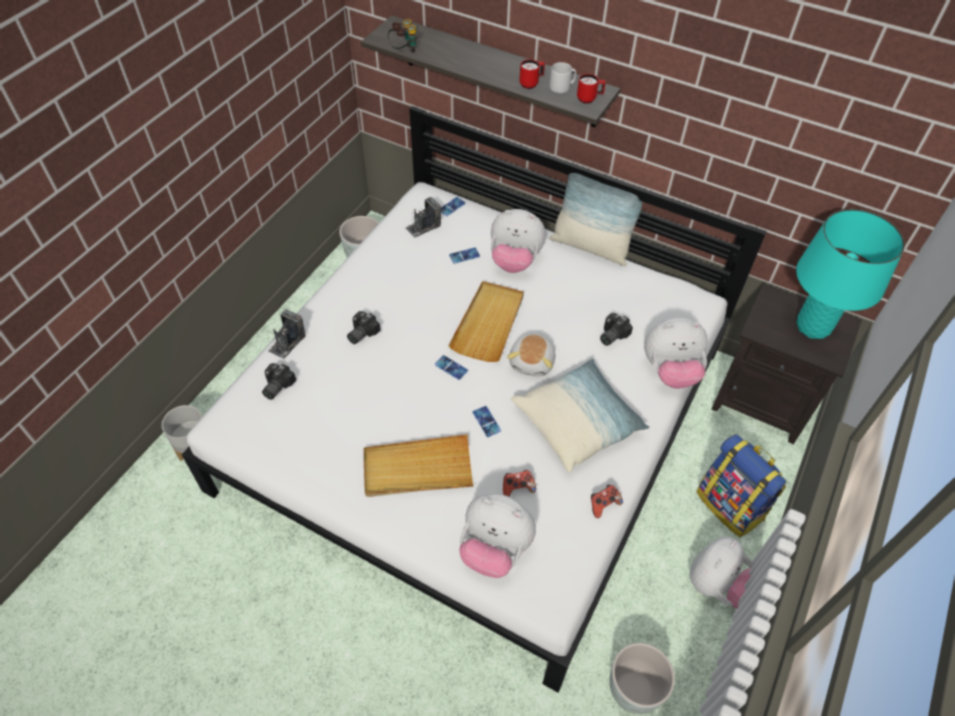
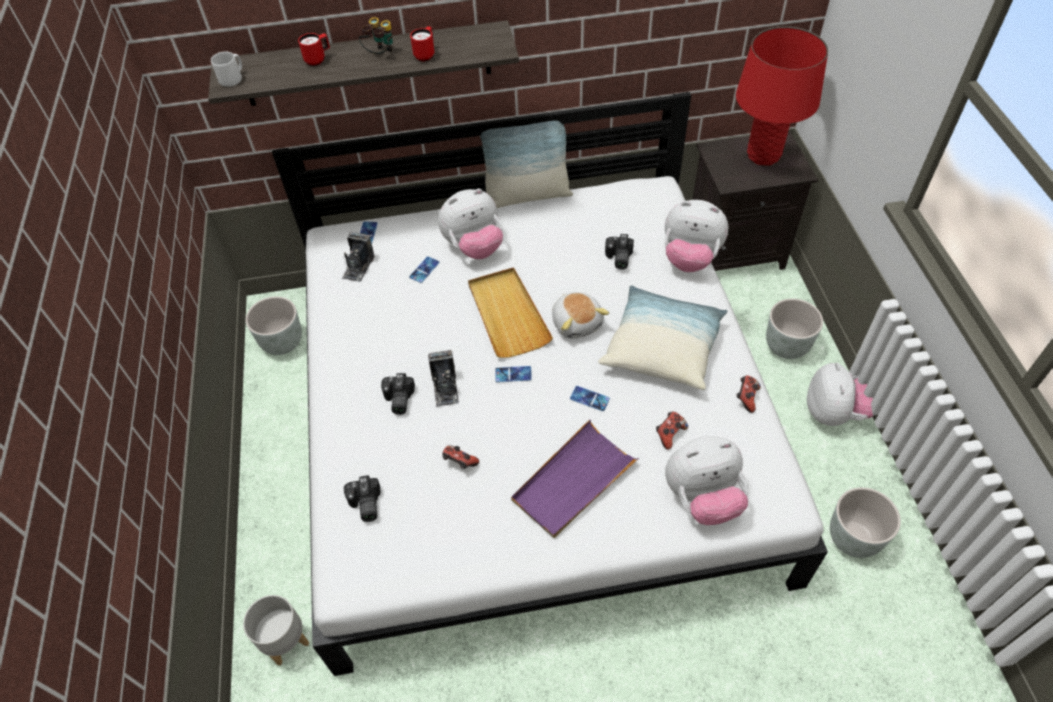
camera: 35 degrees left, 0 degrees up
(287, 343) = (333, 457): camera -> camera (445, 388)
(358, 402) = (460, 463): none -> game controller
(403, 50) = (265, 85): binoculars -> binoculars (380, 54)
(417, 469) = (573, 481): beige tray -> purple tray
(562, 87) = (457, 44): grey mug -> grey mug (233, 78)
(589, 99) = (492, 42): red mug -> red mug (318, 59)
(670, 371) = (690, 258): plush toy -> plush toy turned 60 degrees clockwise
(731, 505) = (787, 346): backpack -> grey planter
(812, 327) = (763, 156): turquoise table lamp -> red table lamp

